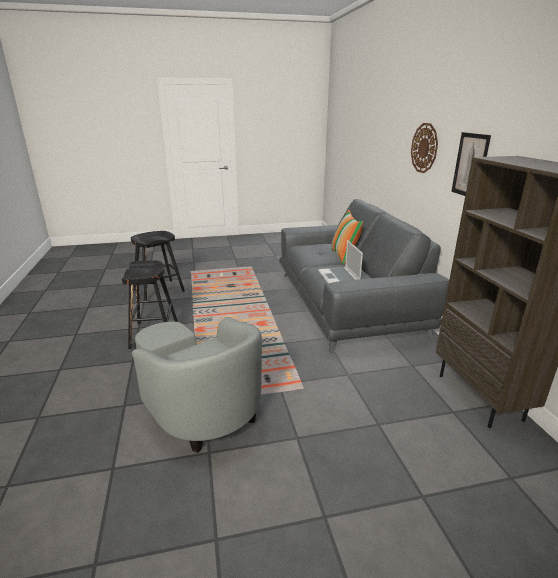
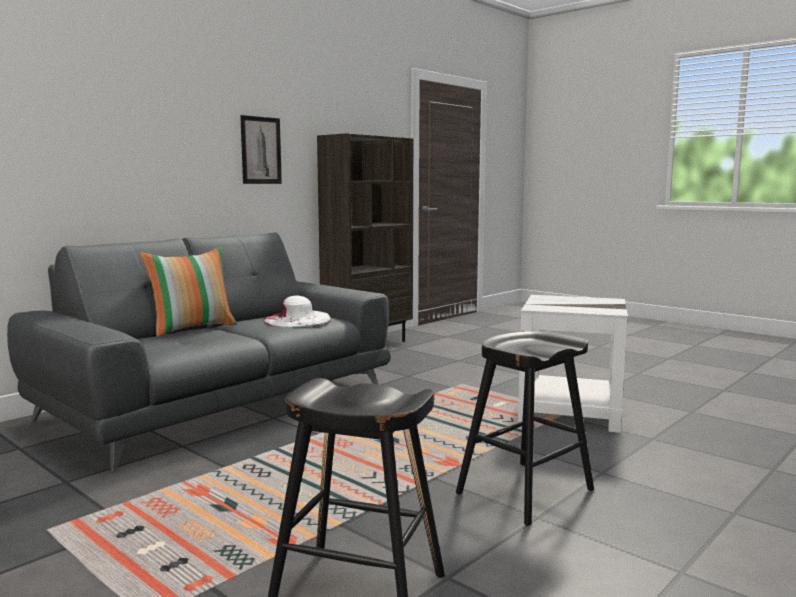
camera: 125 degrees left, 15 degrees down
(198, 404) = (571, 411): grey armchair -> white side table
(339, 278) = (297, 319): laptop -> white hat
(424, 148) = (171, 136): wall clock -> none

